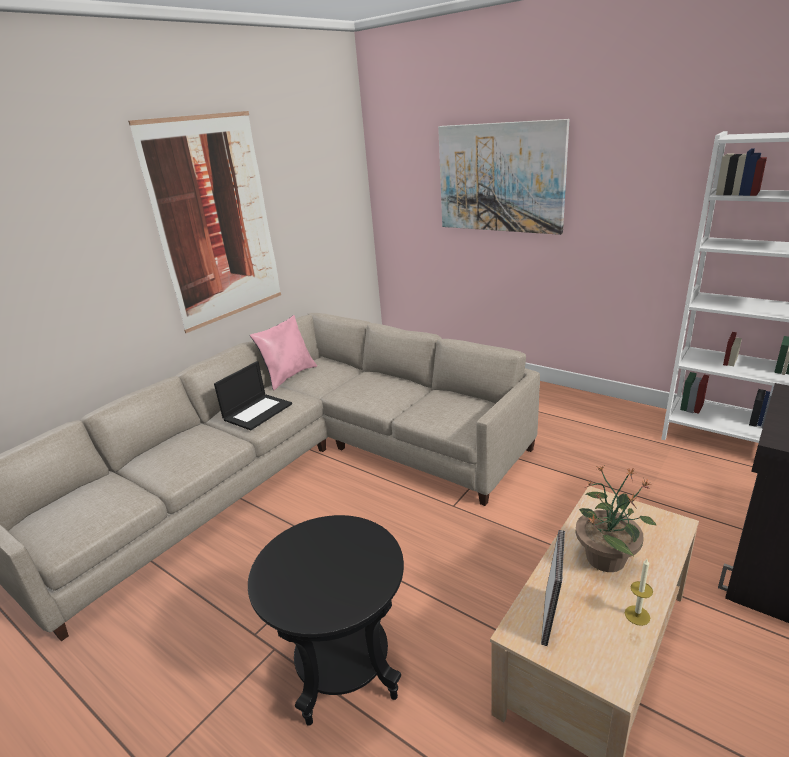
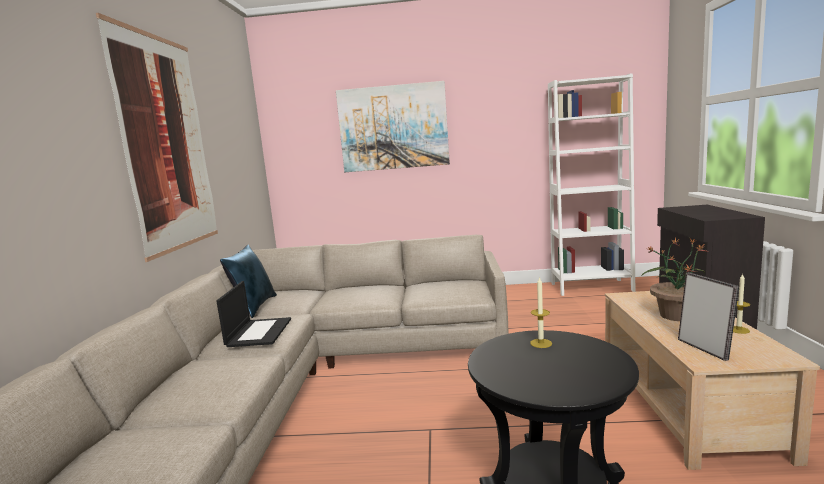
camera: 35 degrees left, 15 degrees down
(289, 376) = (254, 307): pink pillow -> blue pillow
(353, 542) = (541, 343): none -> candle

